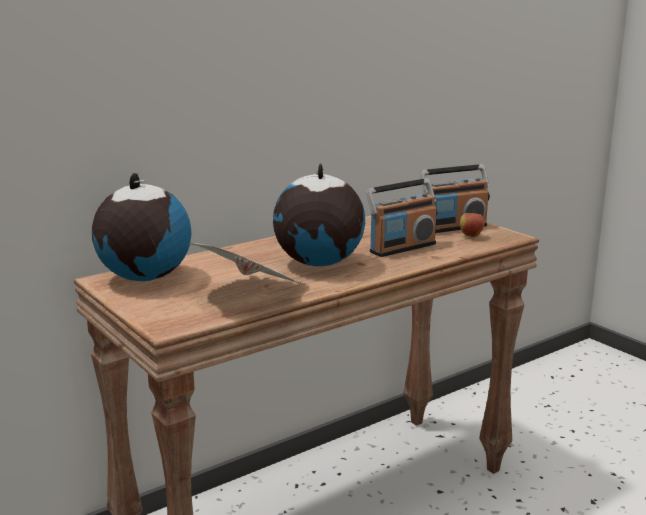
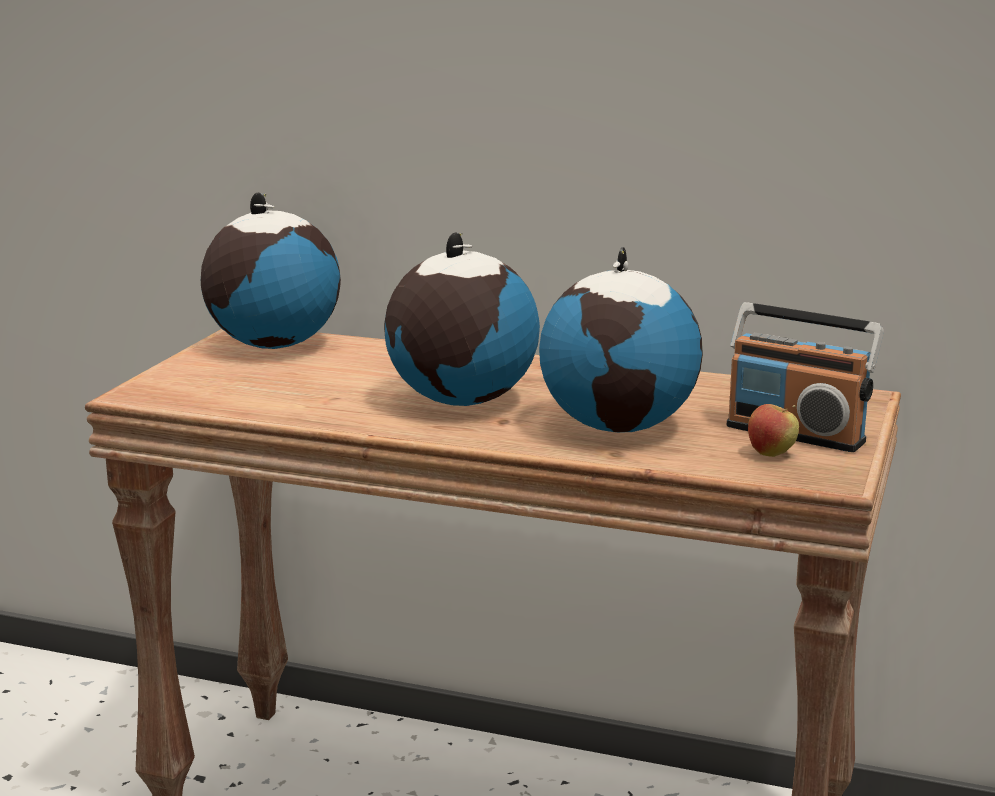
camera: 55 degrees right, 0 degrees up
(252, 295) = (288, 401): newspaper -> none
(402, 248) = (619, 426): radio -> globe

